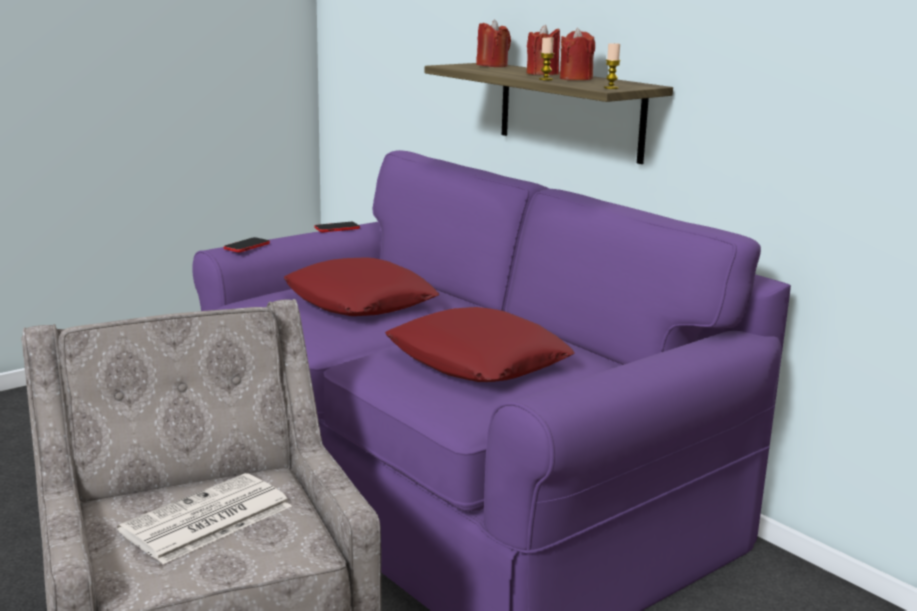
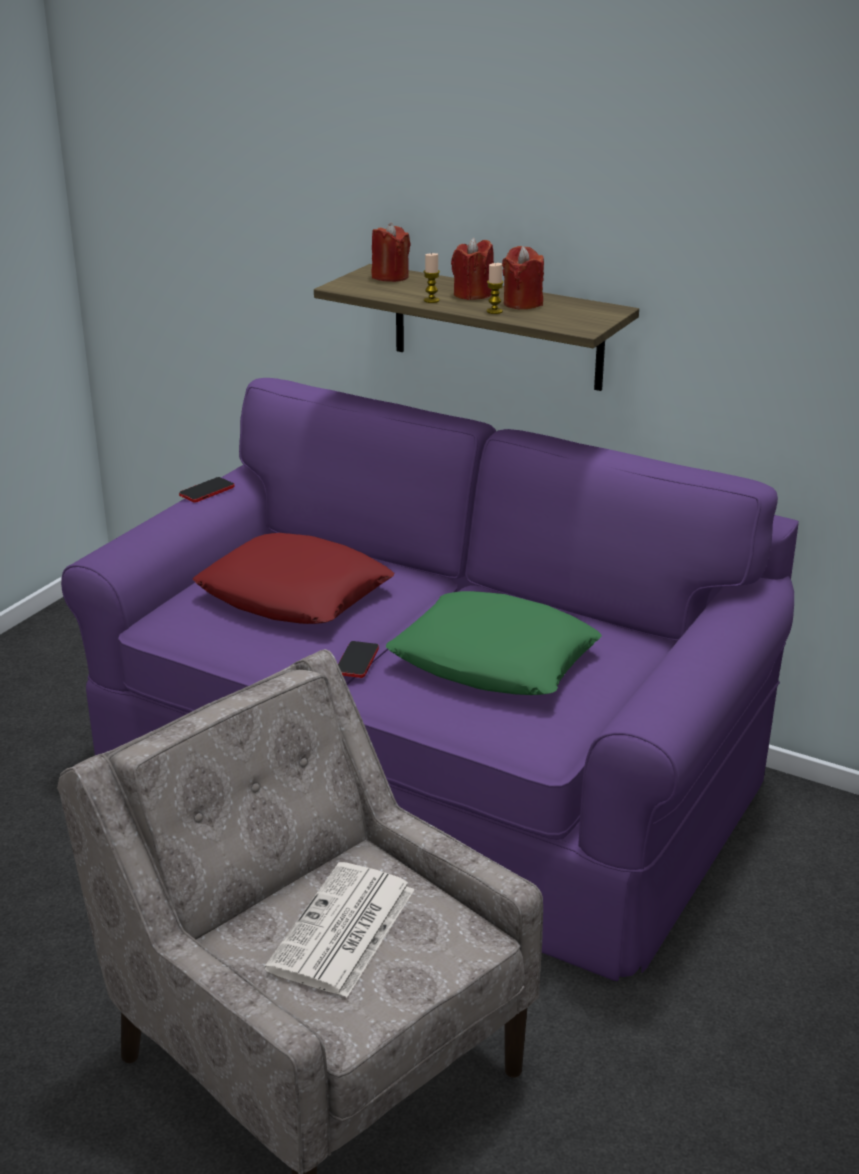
camera: 20 degrees left, 10 degrees up
(247, 246) = (128, 546): phone -> phone (357, 661)
(477, 360) = (493, 659): red pillow -> green pillow
(611, 88) = (586, 325): candle -> candle (431, 300)

